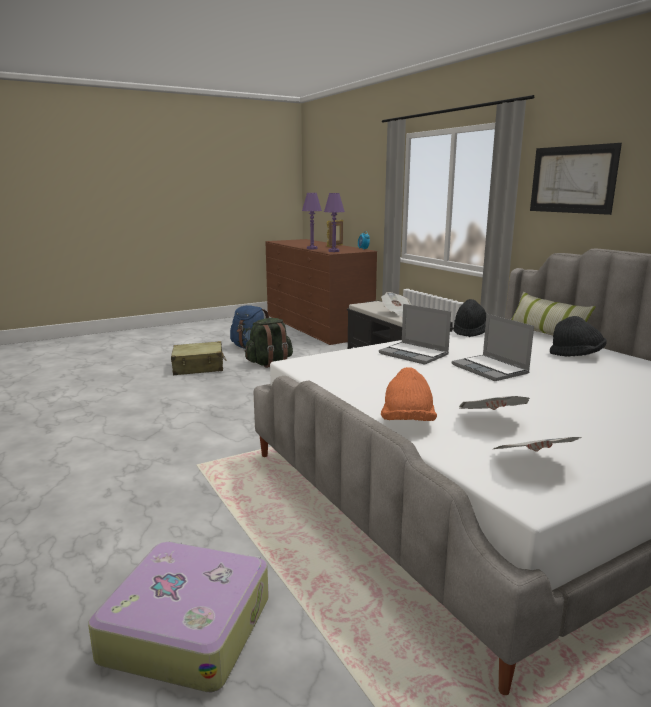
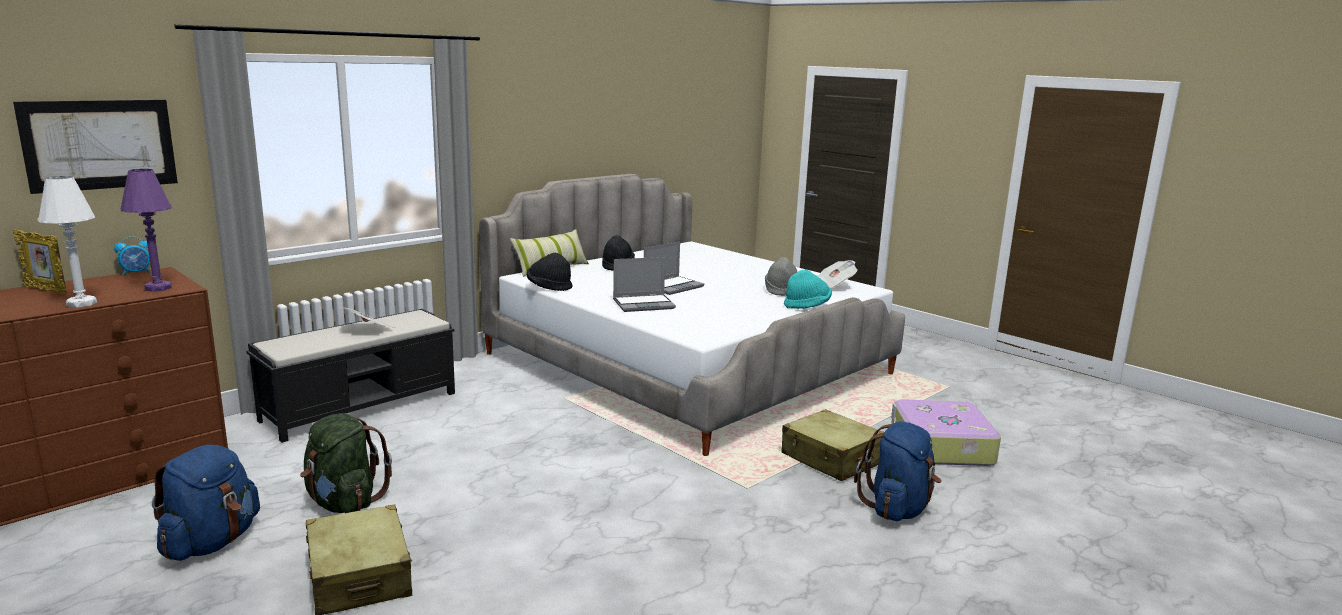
camera: 105 degrees left, 0 degrees up
(95, 533) = (897, 508): none -> blue backpack
(215, 521) = (832, 459): none -> beige suitcase
(312, 248) = (81, 303): purple table lamp -> white table lamp
(407, 423) = (807, 306): orange hat -> turquoise hat
(414, 354) = (644, 304): laptop -> laptop turned 45 degrees clockwise
(491, 421) = (781, 290): newspaper -> grey hat
(572, 179) = (512, 122): picture -> picture (100, 144)

